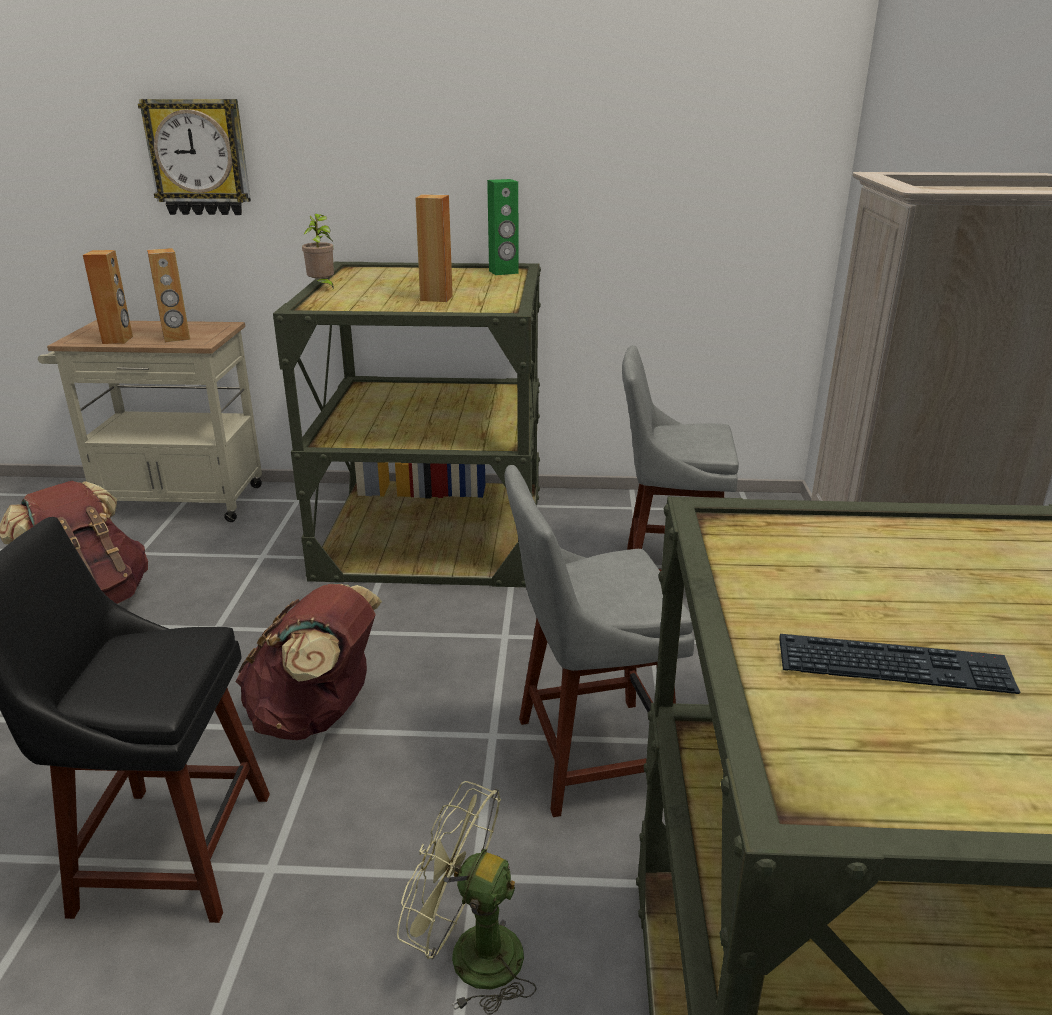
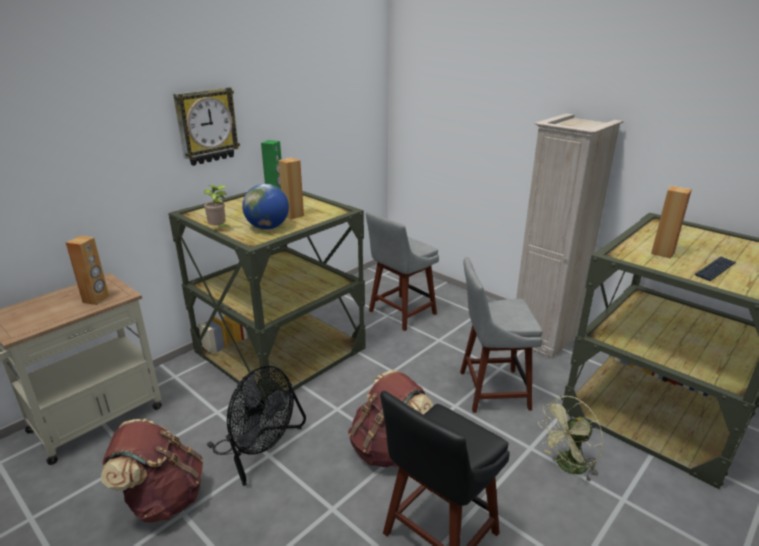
camera: 50 degrees left, 0 degrees up
(118, 340) = (54, 318): brown speaker -> brown speaker (662, 253)
(199, 157) = (59, 165): wall clock -> wall clock (206, 126)
(219, 615) = (258, 450): none -> black fan
(371, 300) = (268, 227): none -> globe
(586, 755) = (489, 390): grey chair -> grey chair turned 60 degrees clockwise

